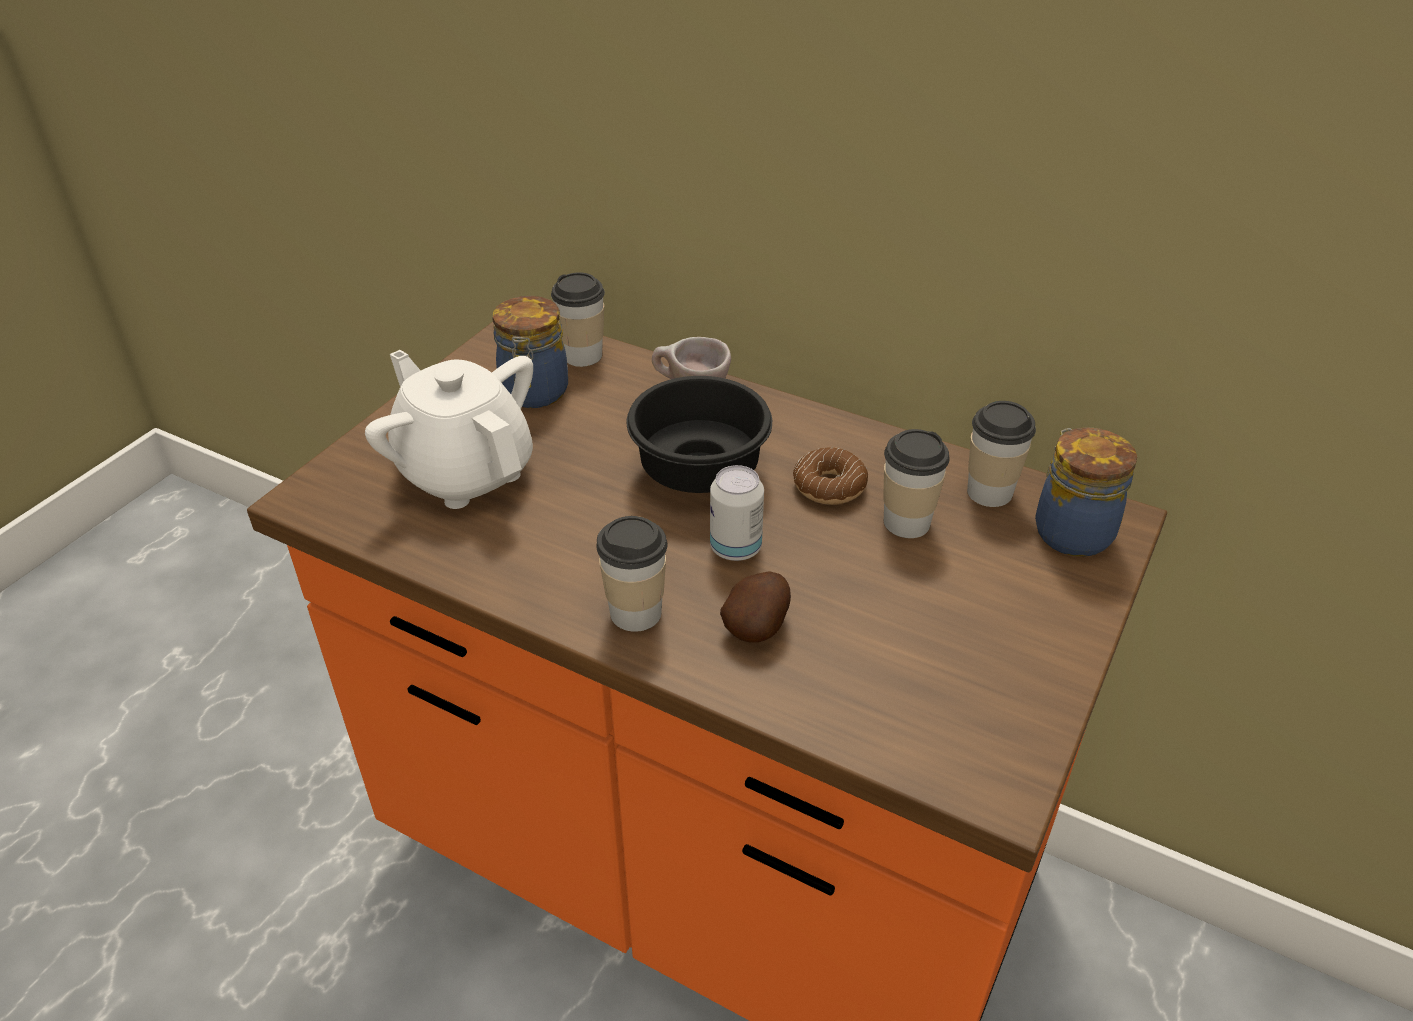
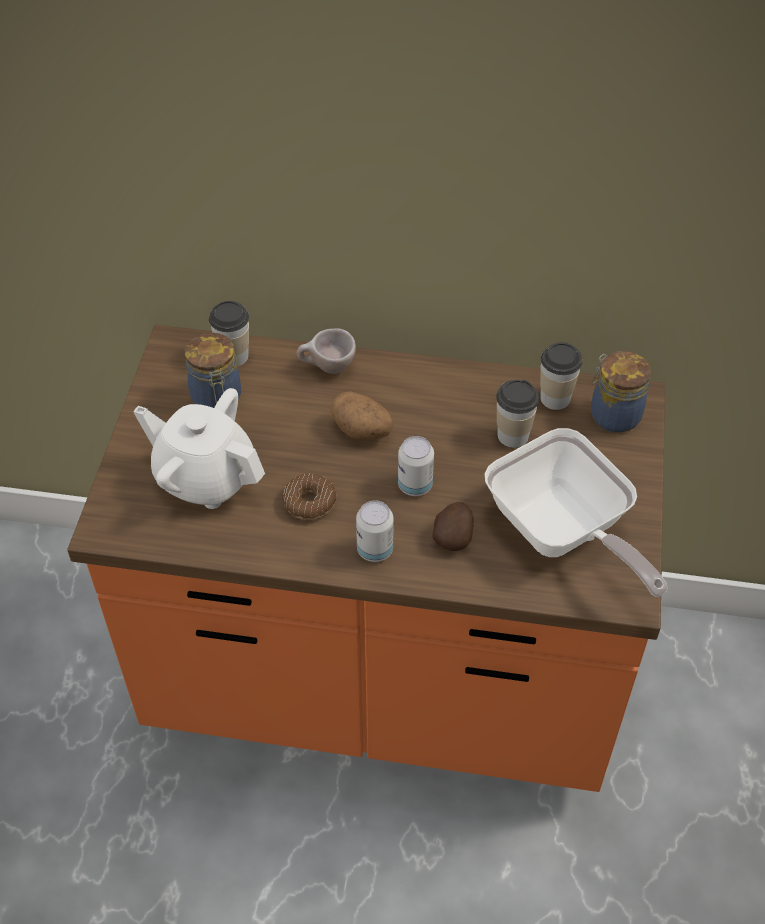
camera: 20 degrees left, 10 degrees up
(635, 613) = (375, 550): cup -> can
(698, 468) = (362, 431): black bowl -> potato
(829, 486) = (453, 421): donut -> donut (309, 502)
(926, 666) = (562, 534): none -> frying pan

